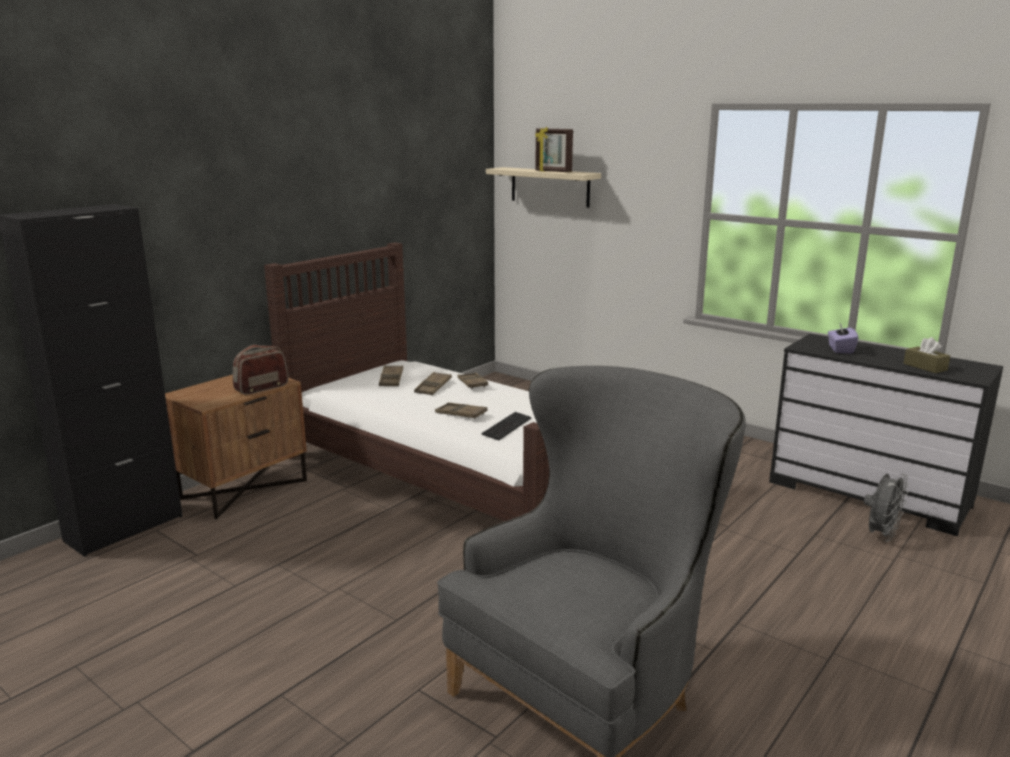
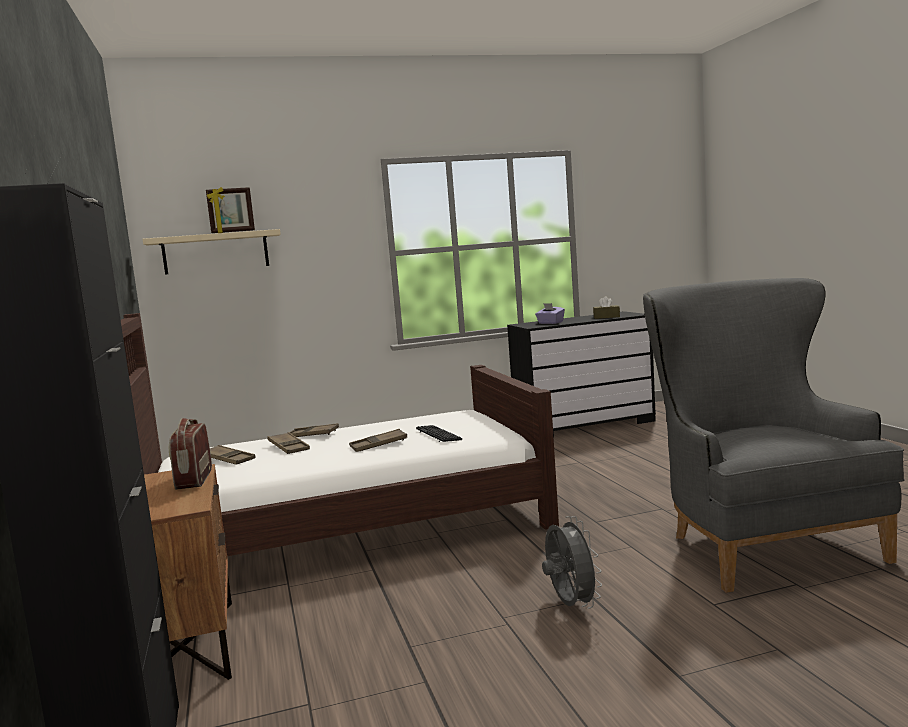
camera: 55 degrees left, 10 degrees down
(880, 535) = (636, 433): grey fan -> grey fan (570, 605)

